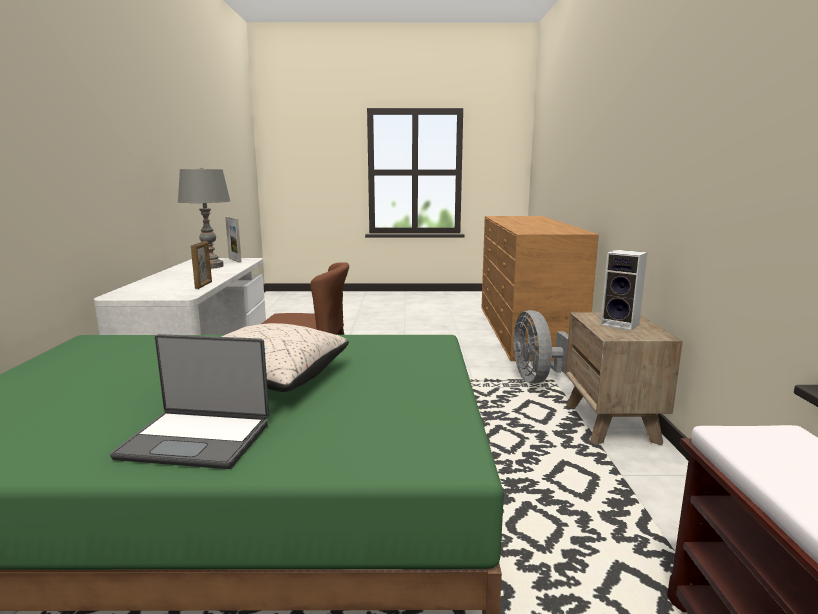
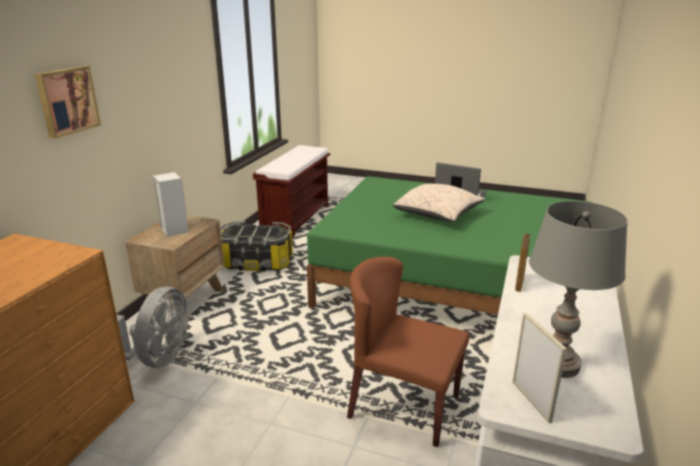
camera: 160 degrees left, 10 degrees up
(626, 500) = (256, 263): none -> storage box
(645, 142) = (67, 101): none -> picture

